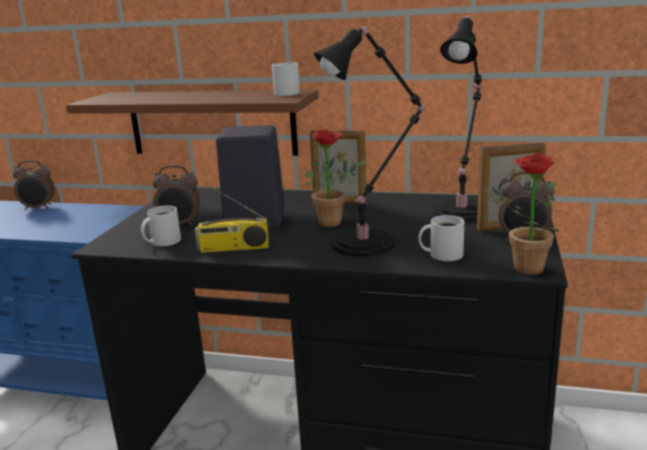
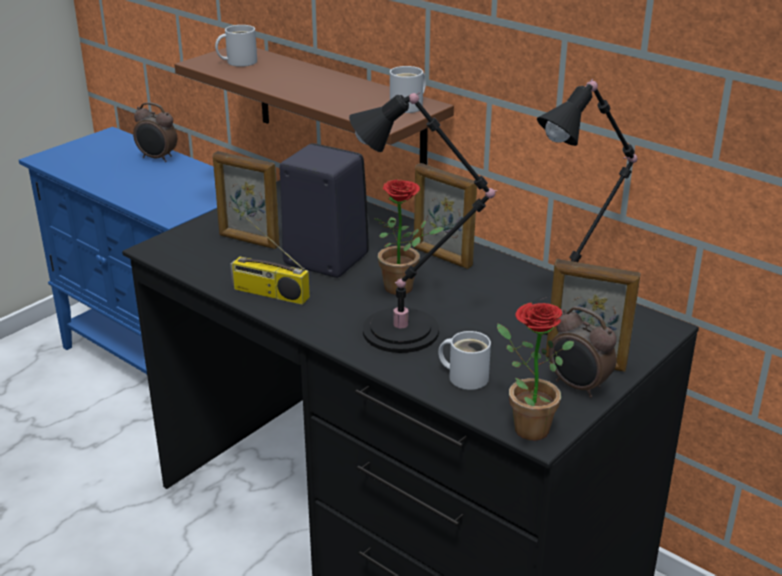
camera: 25 degrees right, 10 degrees up
(163, 241) = (213, 260): white mug -> white mug (238, 62)
(180, 225) = (248, 241): alarm clock -> picture frame

